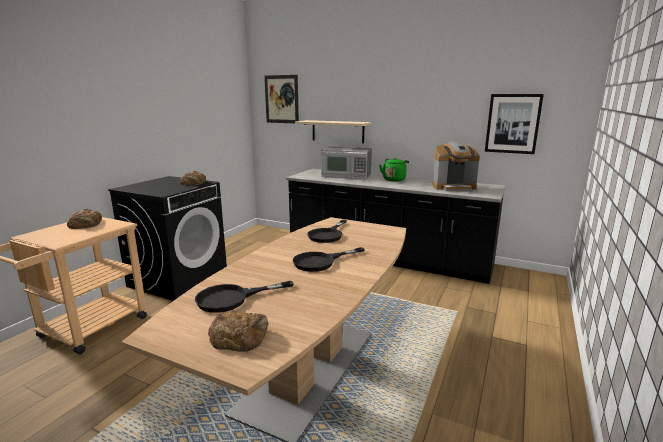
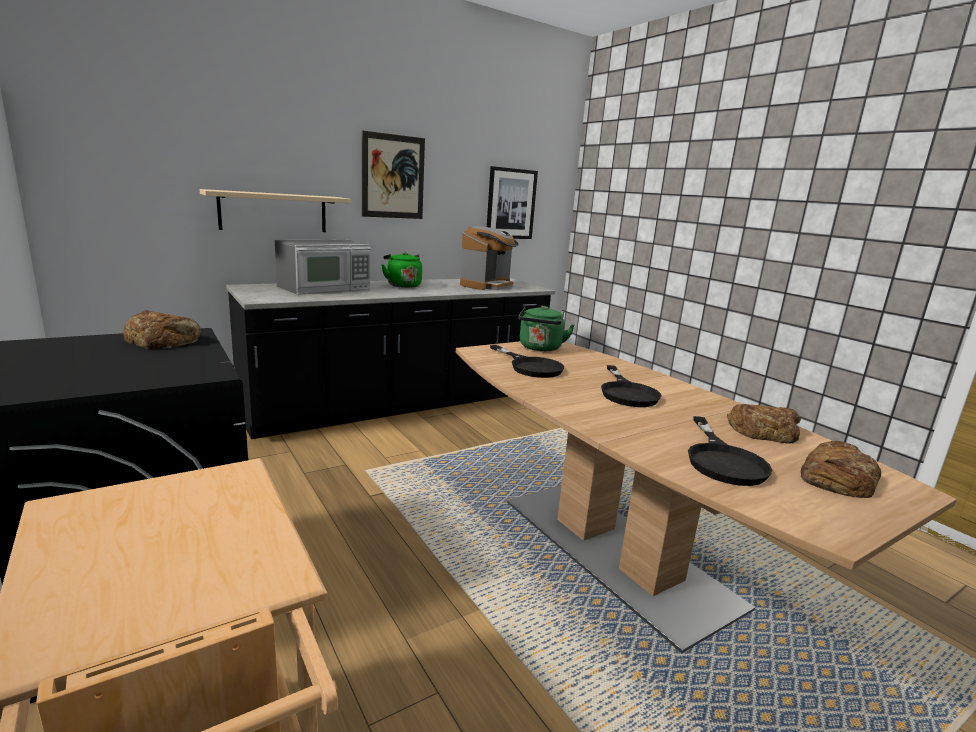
camera: 60 degrees left, 0 degrees up
(86, 224) = (124, 520): bread -> bread (763, 430)
(281, 99) = (126, 139): picture -> picture (393, 177)
(372, 230) = (540, 348): none -> green kettle

